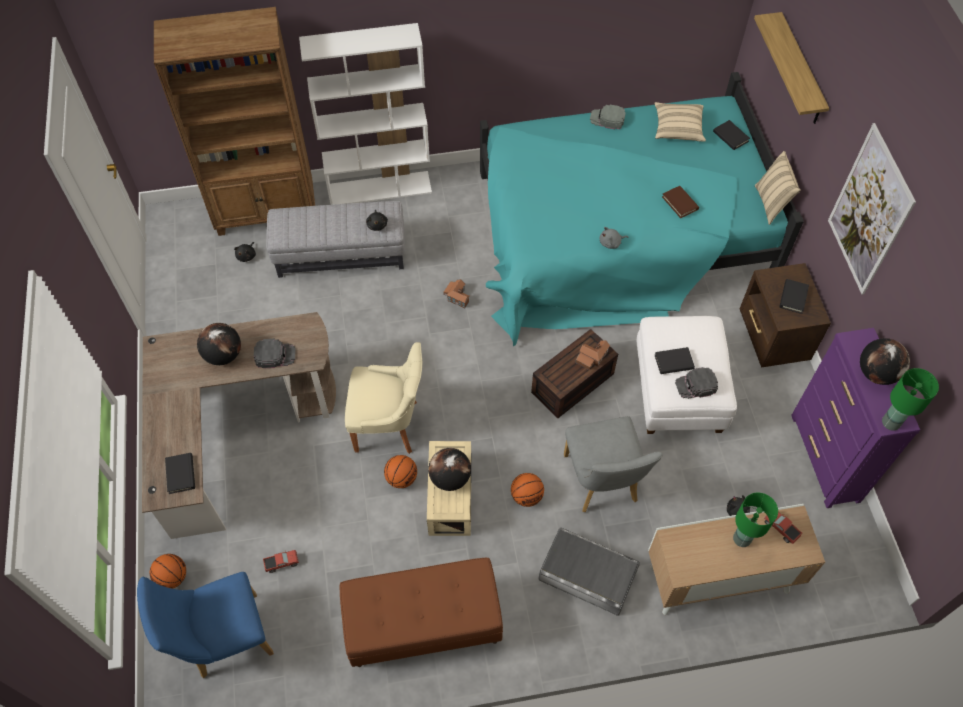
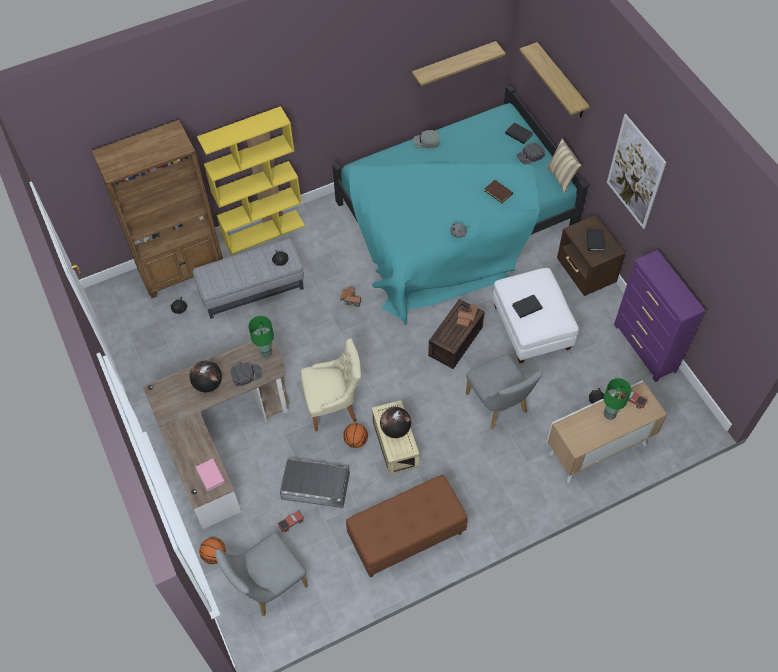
camera: 15 degrees left, 0 degrees up
(181, 474) = (210, 475): black book -> pink book
(223, 639) = (268, 586): blue chair -> grey chair
(380, 188) = (264, 231): white bookcase -> yellow bookcase
(526, 496) = (449, 429): basketball -> none
(587, 574) = (508, 471): grey storage box -> grey storage box (315, 486)
(665, 24) = (453, 64): none -> shelf
(677, 129) = (479, 137): beige pillow -> none
(696, 385) = (547, 320): black cap -> black cap (530, 155)
(876, 373) = (668, 280): globe -> none
(891, 423) = (685, 311): green table lamp -> green table lamp (266, 353)

